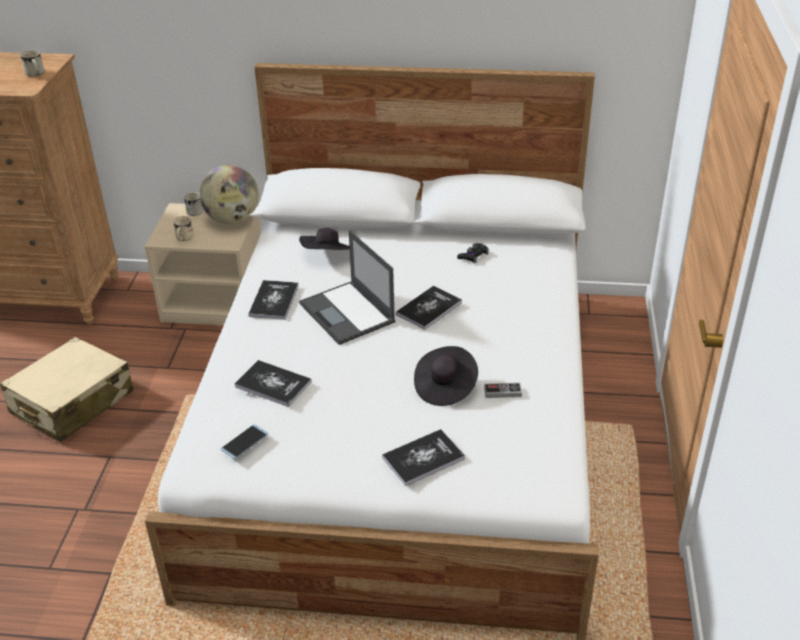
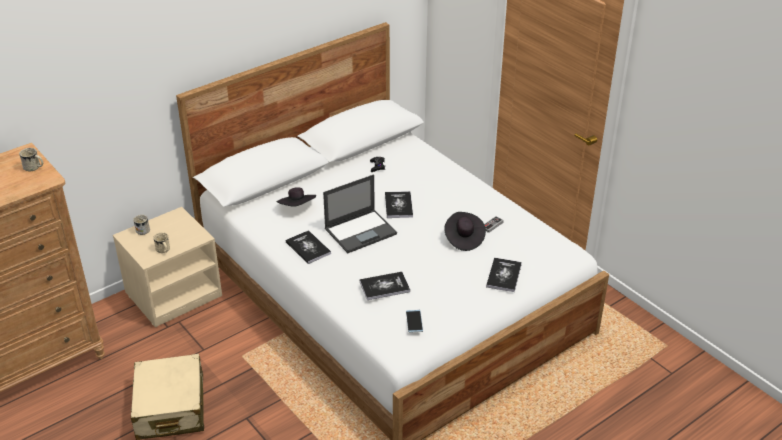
camera: 45 degrees left, 0 degrees up
(232, 219) = (178, 222): globe -> none
(348, 313) = (361, 231): laptop -> laptop turned 45 degrees counterclockwise

